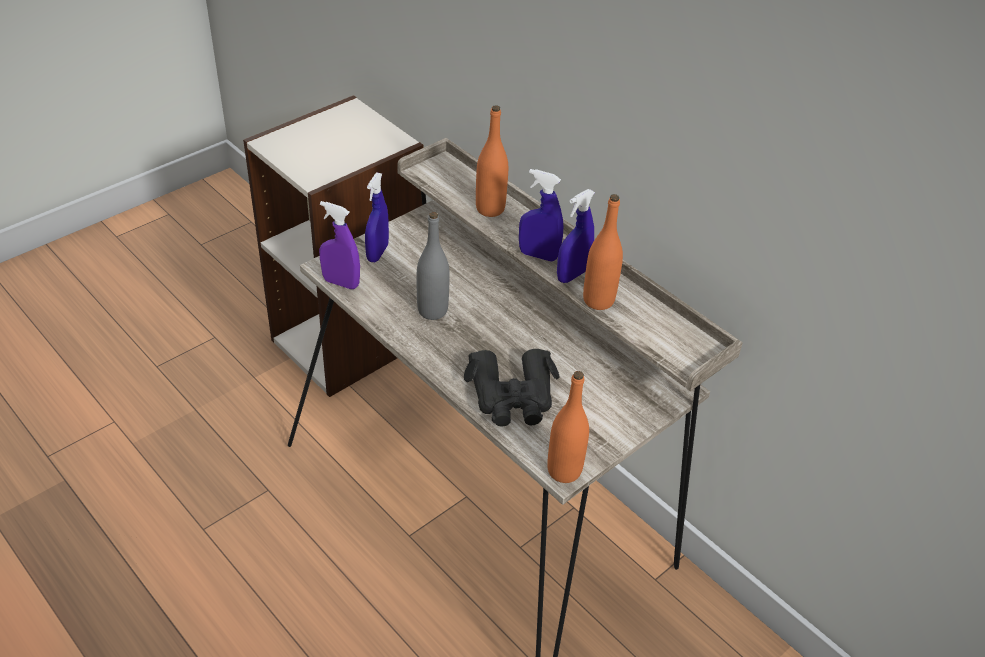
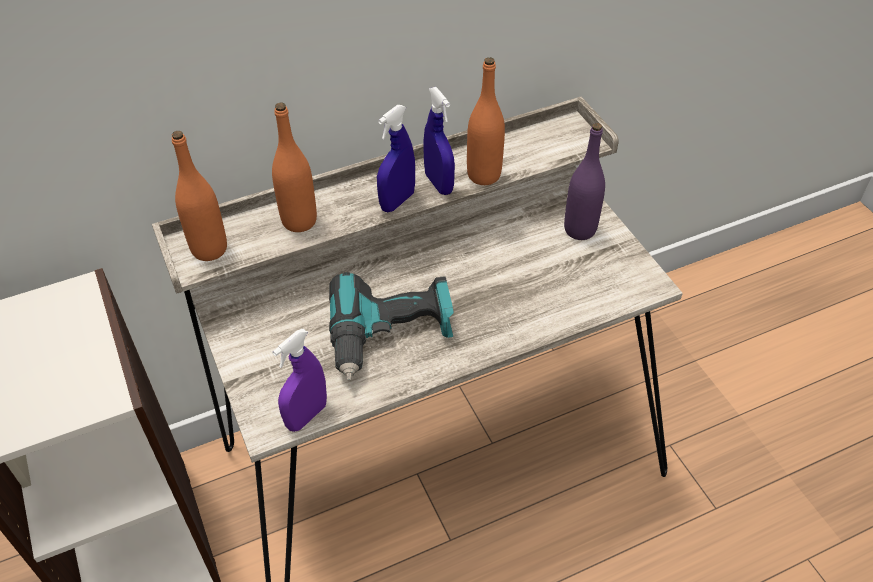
camera: 70 degrees left, 5 degrees up
(377, 253) = (266, 368): blue spray bottle -> none
(432, 310) = (391, 335): grey bottle -> power drill
(512, 396) = (543, 297): black binoculars -> none
(564, 470) = (649, 283): orange bottle -> orange bottle (209, 249)
(611, 410) = (580, 229): none -> purple bottle

